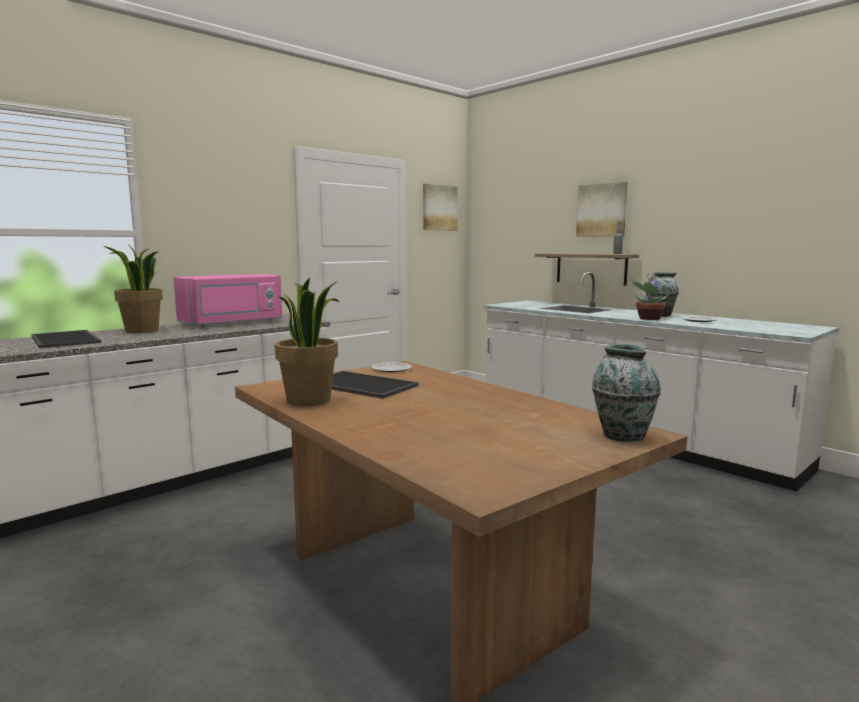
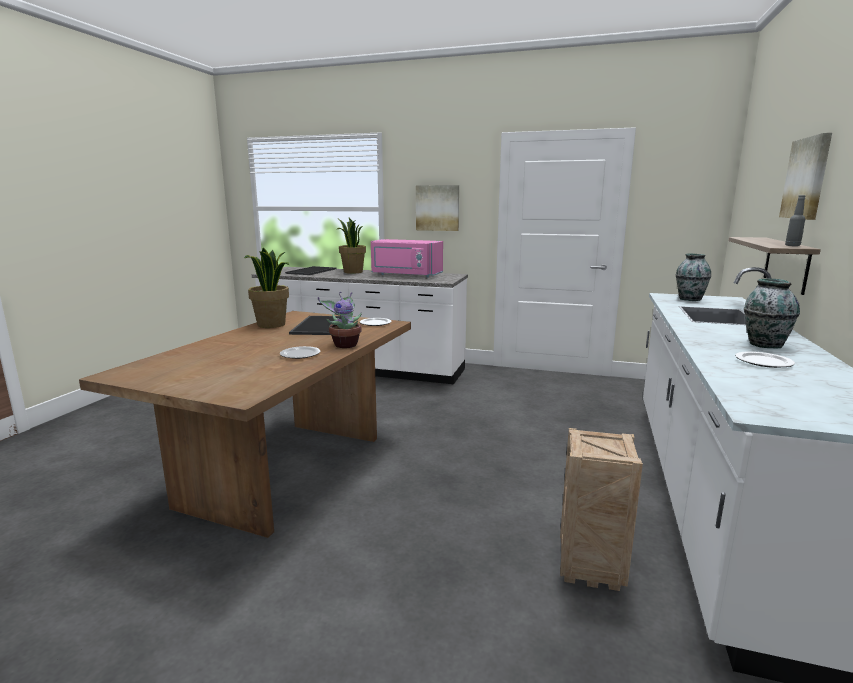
camera: 60 degrees right, 5 degrees up
(439, 208) = (684, 176): picture -> picture (437, 208)
(491, 403) = (299, 354): none -> plate
(622, 435) = (234, 391): vase -> vase (690, 299)
(648, 319) = (707, 342): potted plant -> potted plant (345, 345)
(693, 493) = (592, 568): none -> crate

